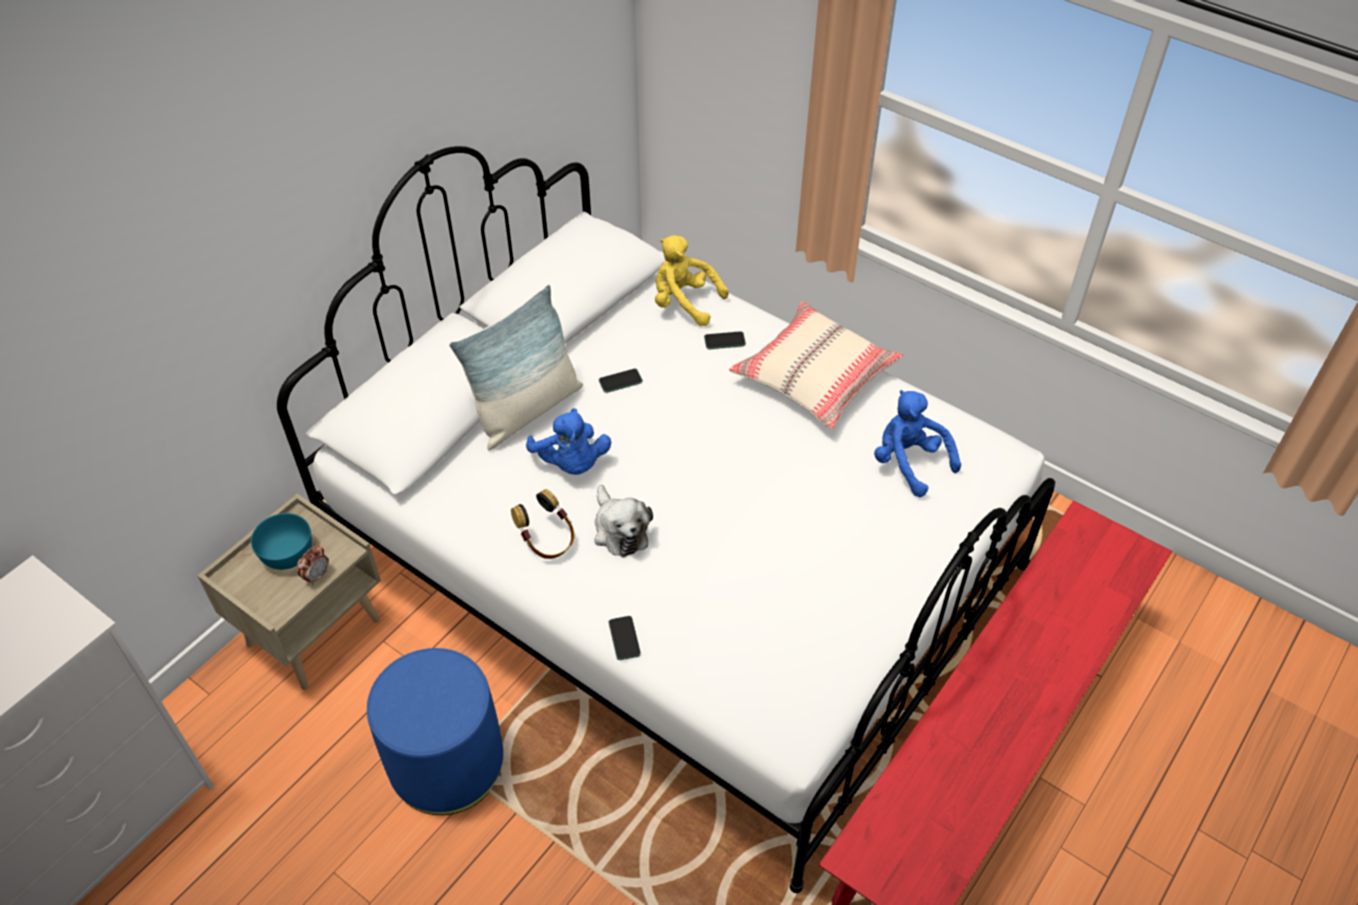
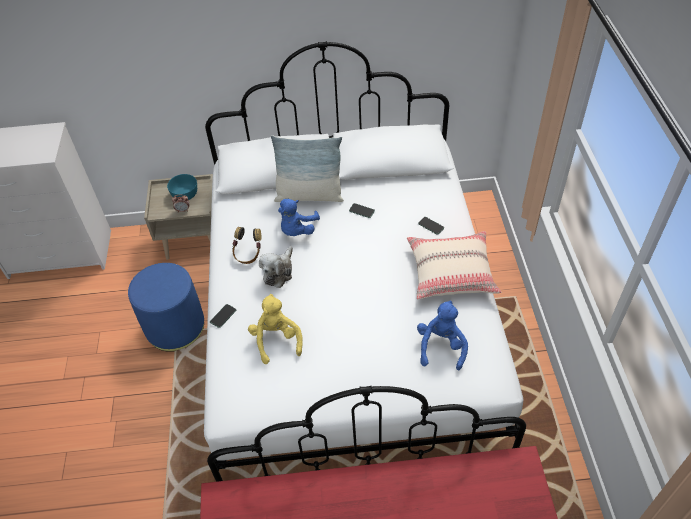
camera: 50 degrees right, 0 degrees up
(684, 303) = (436, 196): yellow plush toy -> yellow plush toy (276, 340)

